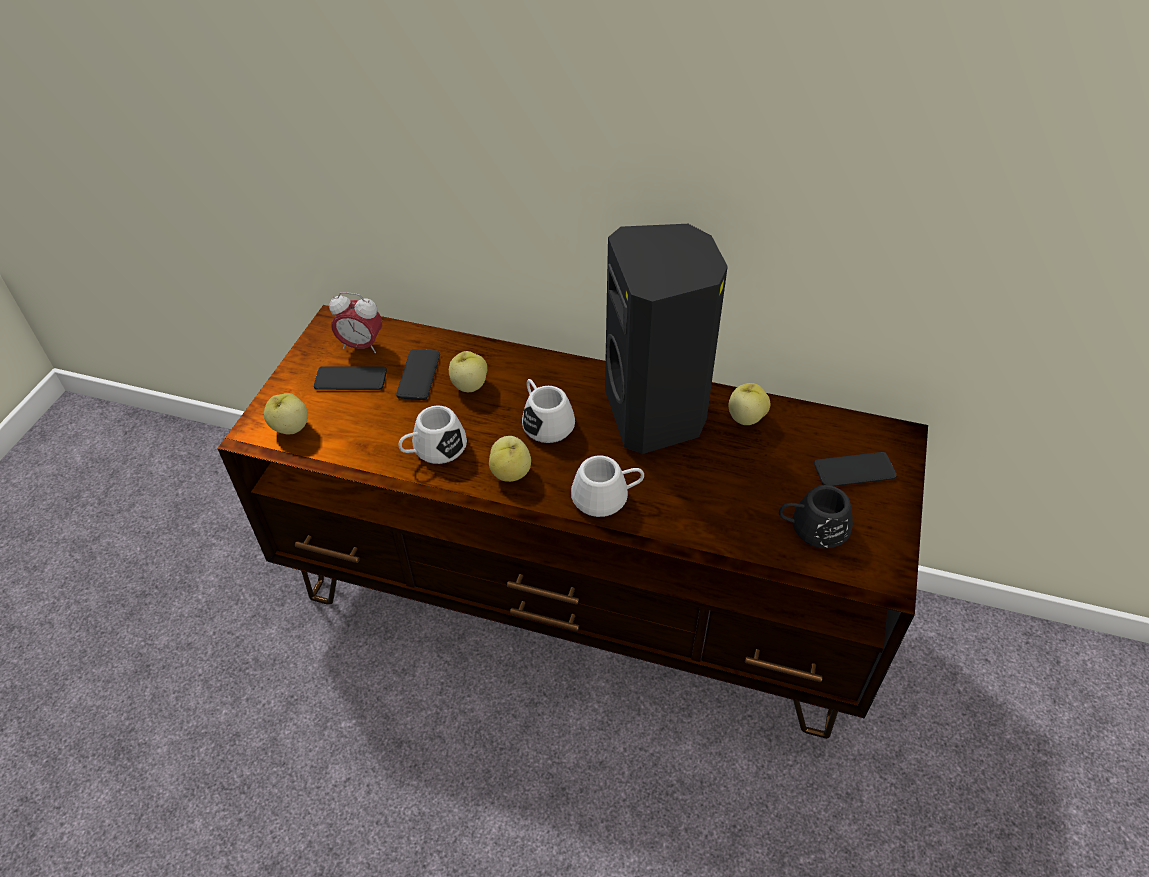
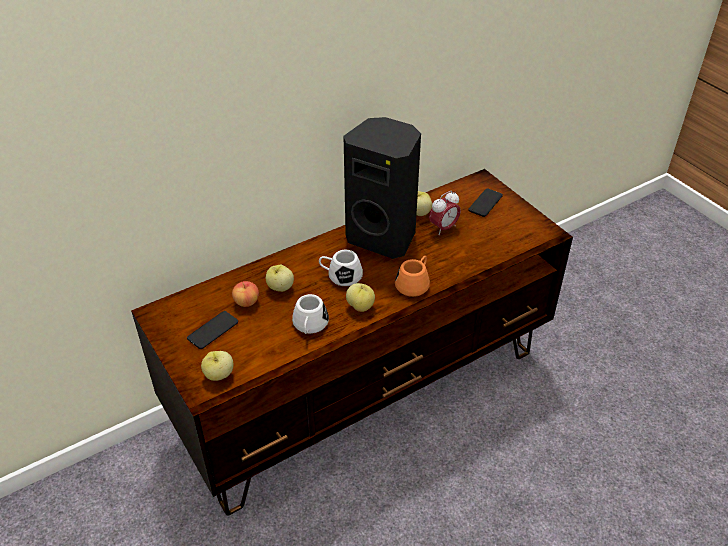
camera: 50 degrees left, 5 degrees down
(361, 346) = (191, 312): alarm clock -> alarm clock (443, 228)
(418, 375) = (246, 302): phone -> apple
(607, 496) = (414, 283): white mug -> orange mug
(812, 527) = (502, 234): black mug -> none

